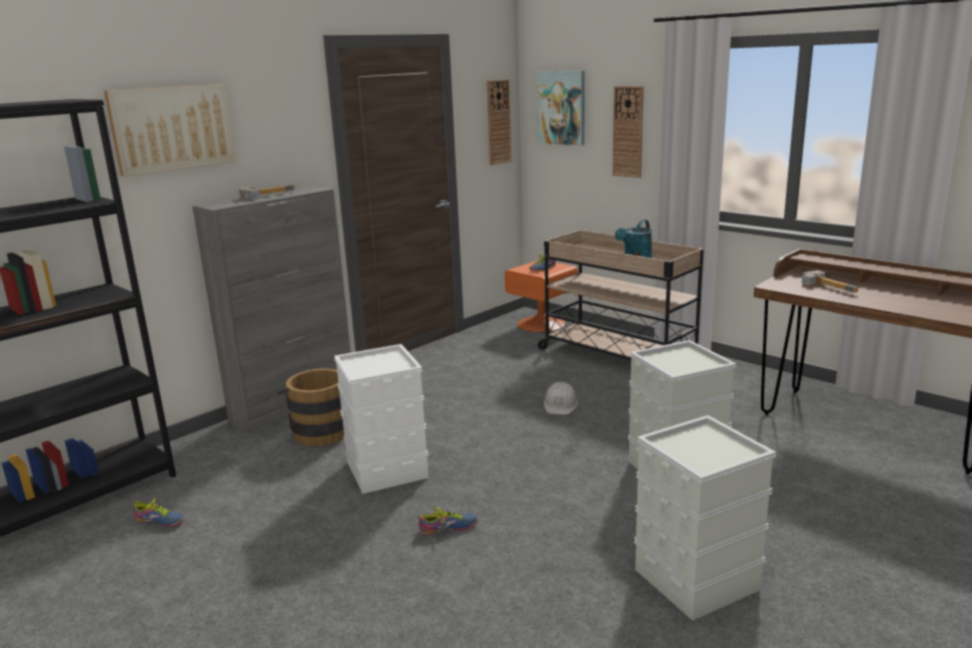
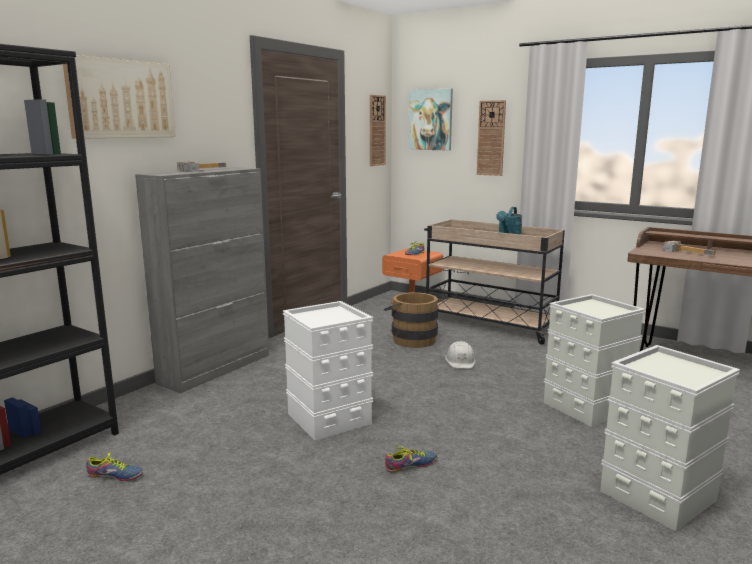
camera: 10 degrees left, 5 degrees down
(320, 430) = (250, 389): brown bucket -> brown bucket (411, 339)

